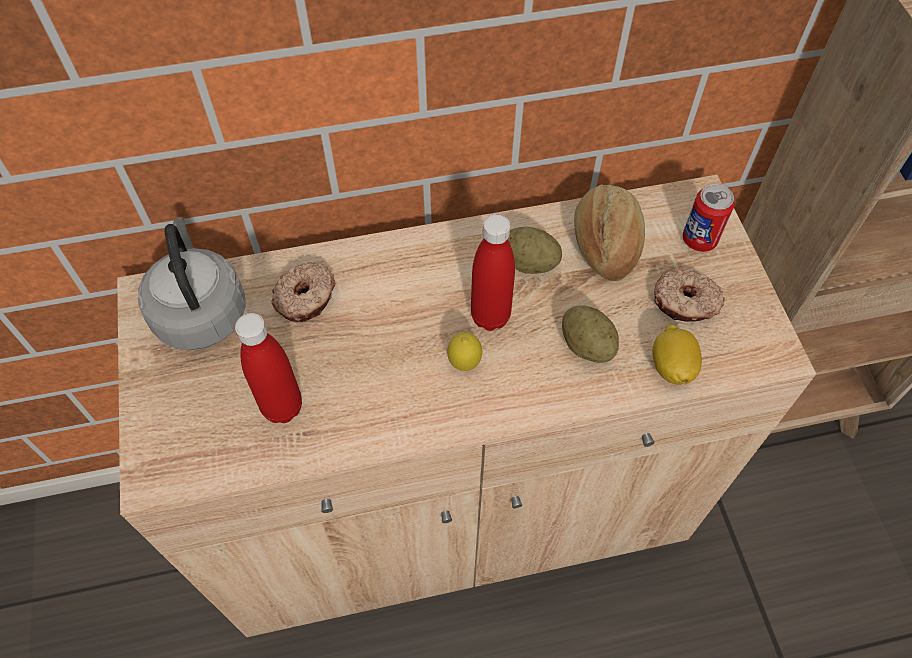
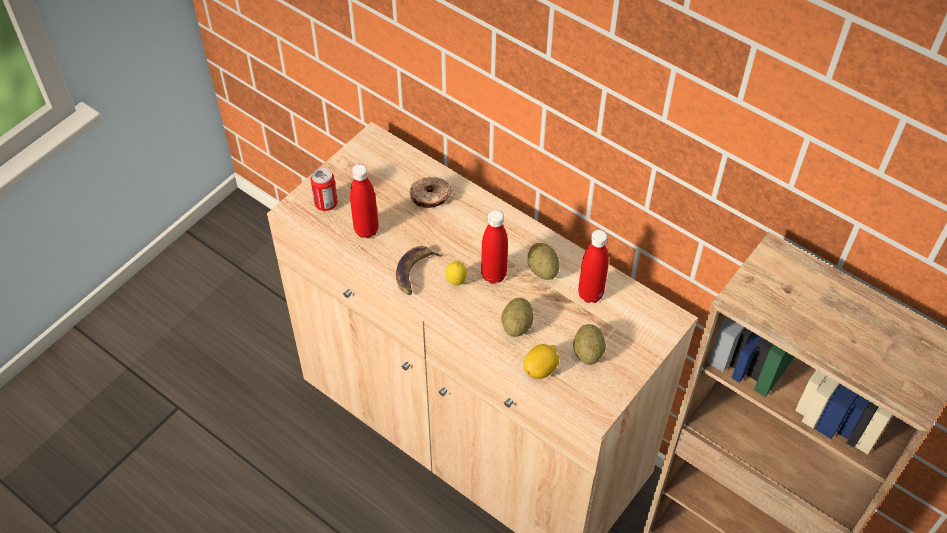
camera: 50 degrees right, 5 degrees down
(200, 311) = (384, 164): grey kettle -> none
(405, 398) = (415, 272): none -> banana
(604, 243) = (590, 294): bread -> red bottle
(685, 303) = (588, 352): donut -> potato
(699, 240) = (638, 335): can -> can (326, 203)

